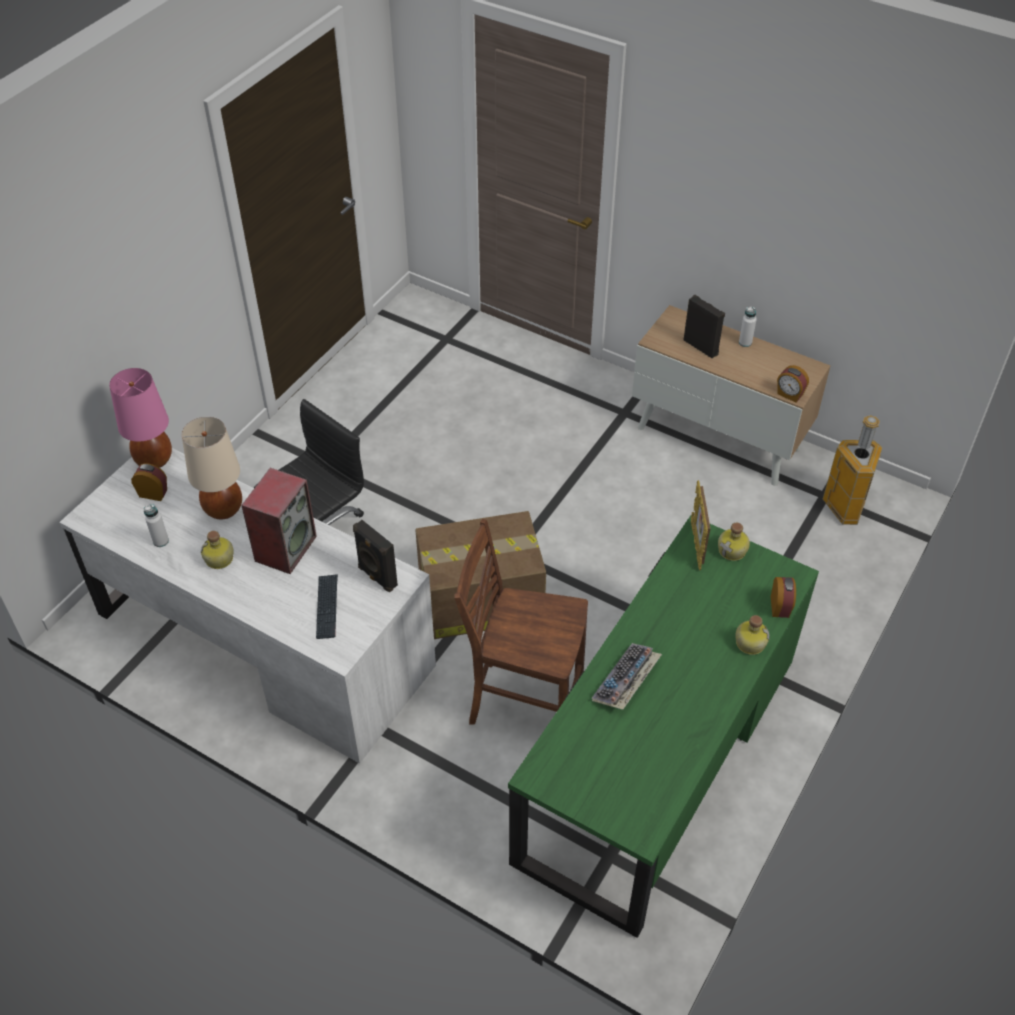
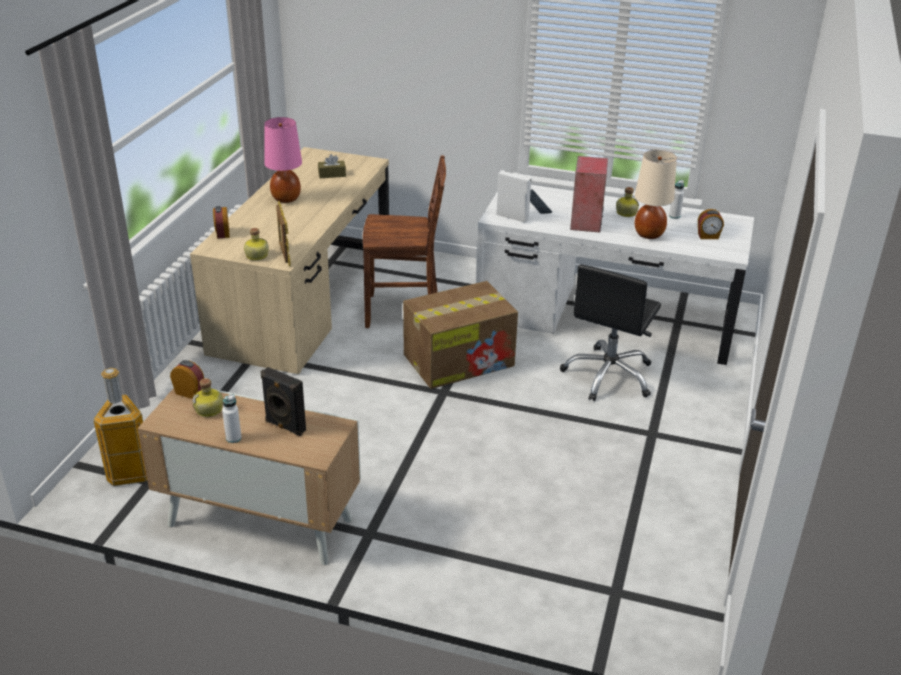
camera: 165 degrees right, 15 degrees down
(153, 460) = (730, 252): pink table lamp -> pink table lamp (286, 198)
(376, 577) = (513, 217): black speaker -> white speaker
(612, 744) = (332, 174): none -> brown tissue box
(626, 682) = (328, 194): keyboard -> none
(658, 758) = (305, 299): green desk -> beige desk
(749, 642) = (246, 217): bottle -> bottle (209, 410)

